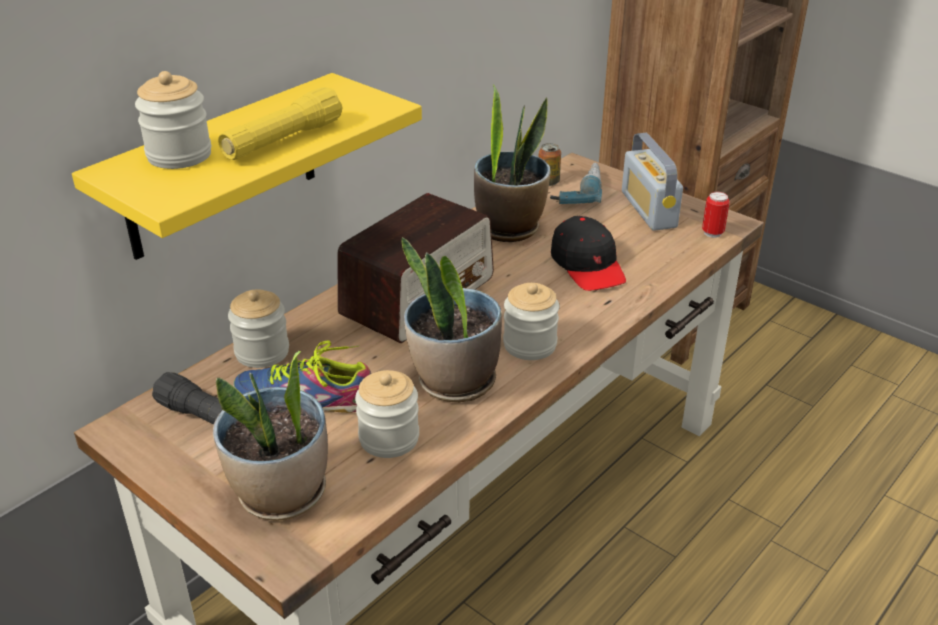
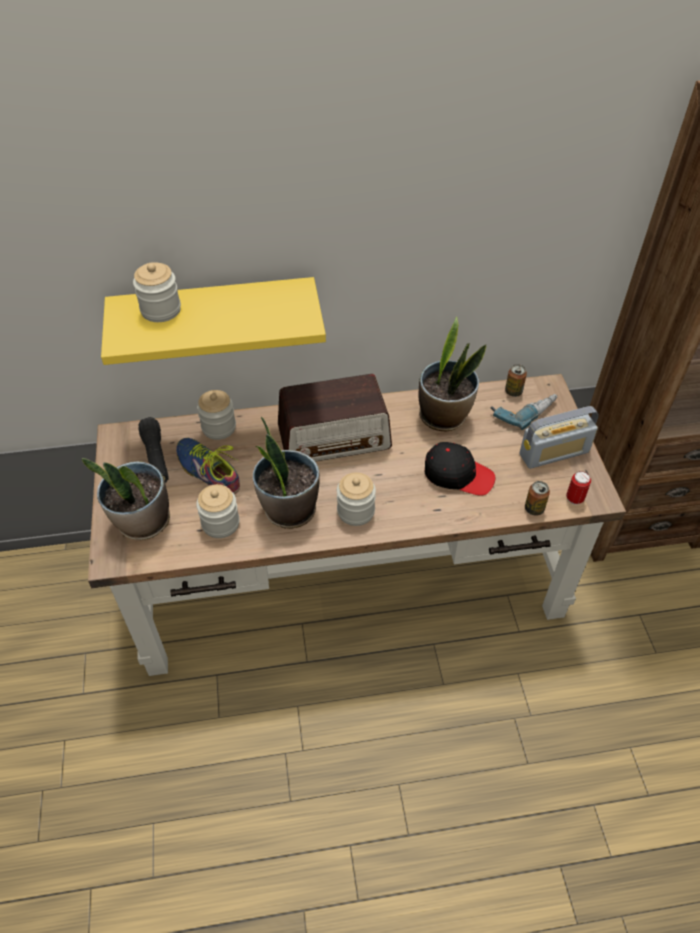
camera: 40 degrees right, 15 degrees up
(283, 141) = (219, 325): yellow flashlight -> none
(588, 265) = (458, 474): black cap -> black cap turned 90 degrees counterclockwise
(648, 209) = (554, 453): radio -> radio turned 135 degrees counterclockwise
(691, 257) = (534, 509): none -> can

